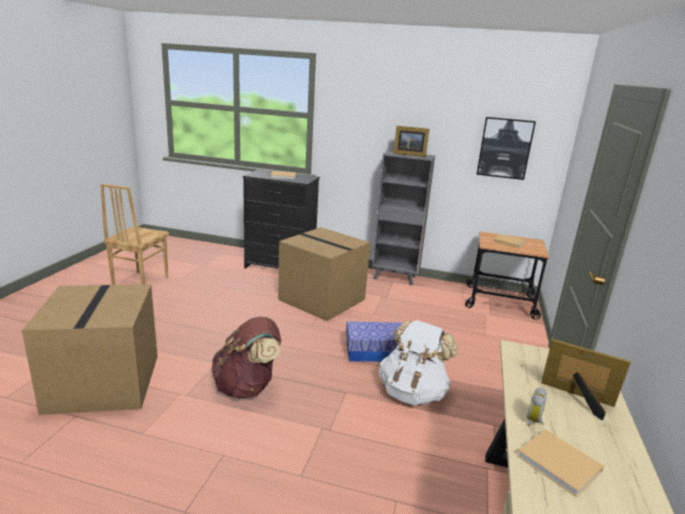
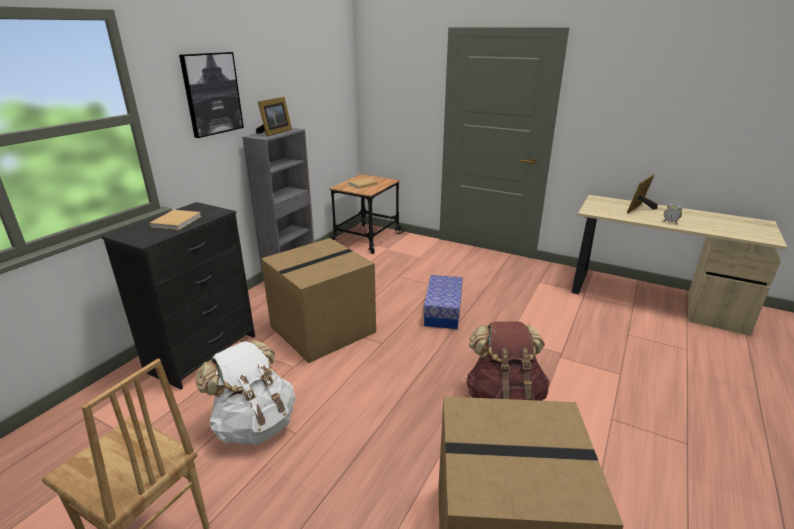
camera: 75 degrees left, 5 degrees up
(413, 392) = (504, 305): white backpack -> white backpack (255, 424)
(505, 148) = (323, 101): picture -> picture (212, 94)
(560, 465) = (704, 224): beige book -> none

